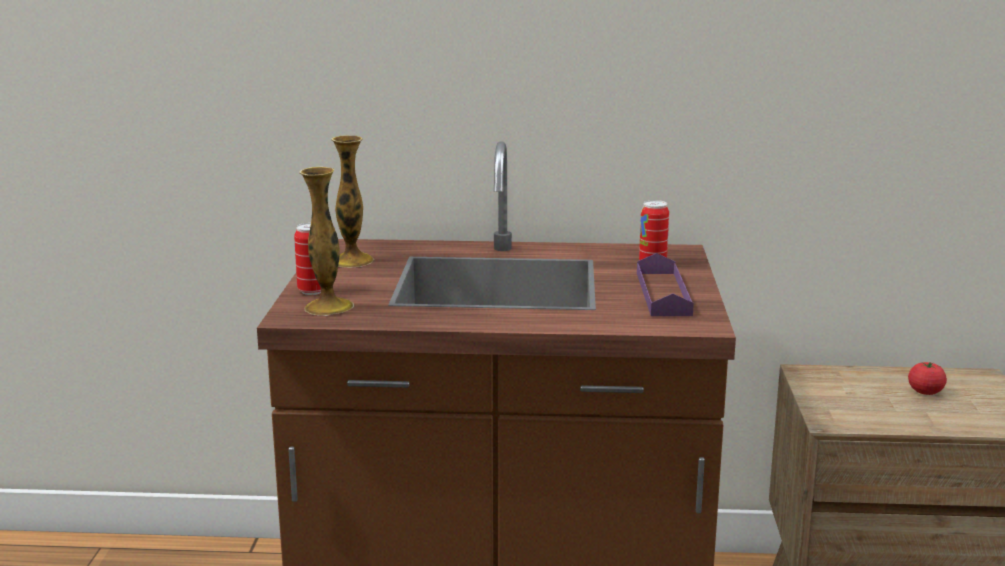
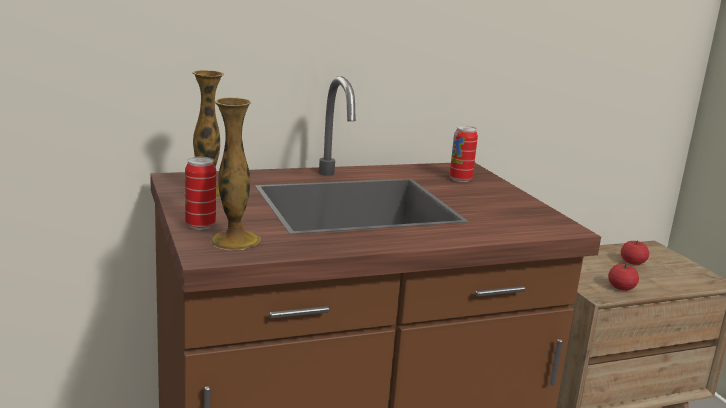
camera: 25 degrees left, 0 degrees up
(663, 293) = (501, 203): purple tray -> none
(869, 418) = (621, 288): none -> tomato

